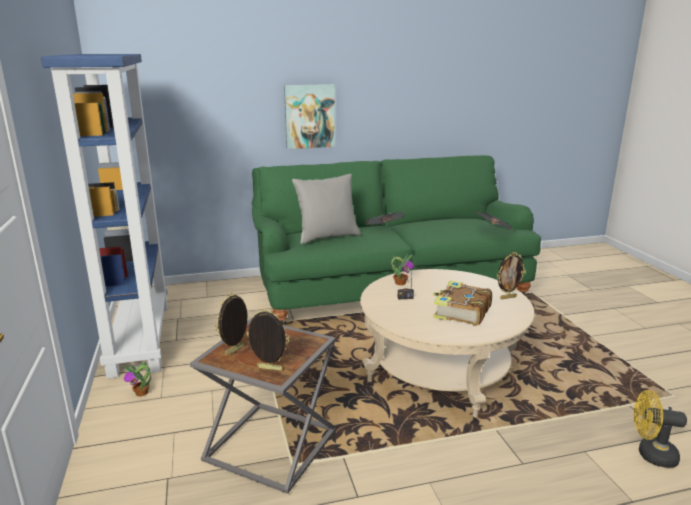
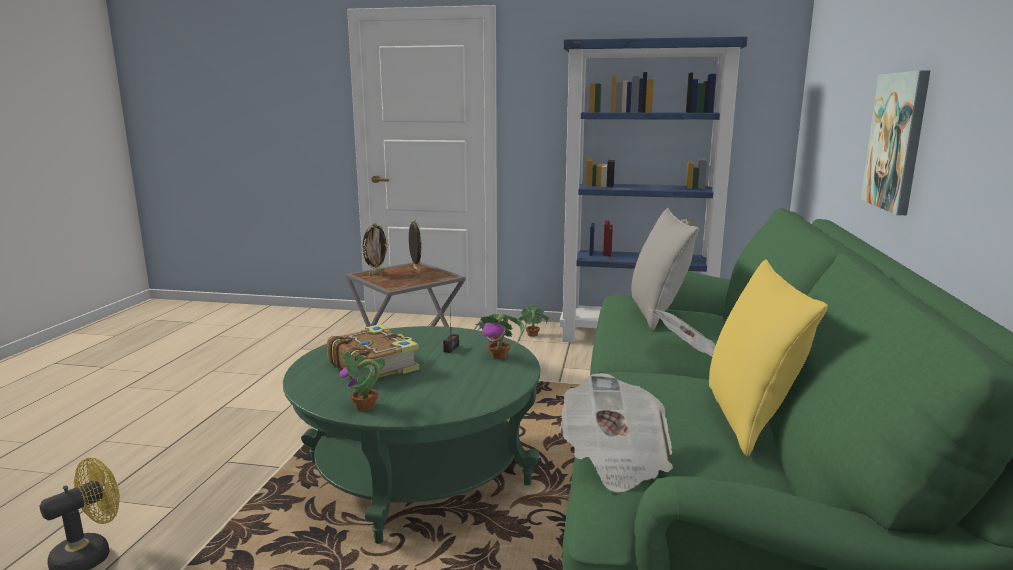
camera: 115 degrees right, 5 degrees down
(438, 218) = (749, 419): none -> yellow pillow
(440, 371) = (419, 473): beige coffee table -> green coffee table
(507, 297) = (365, 406): picture frame -> potted plant

